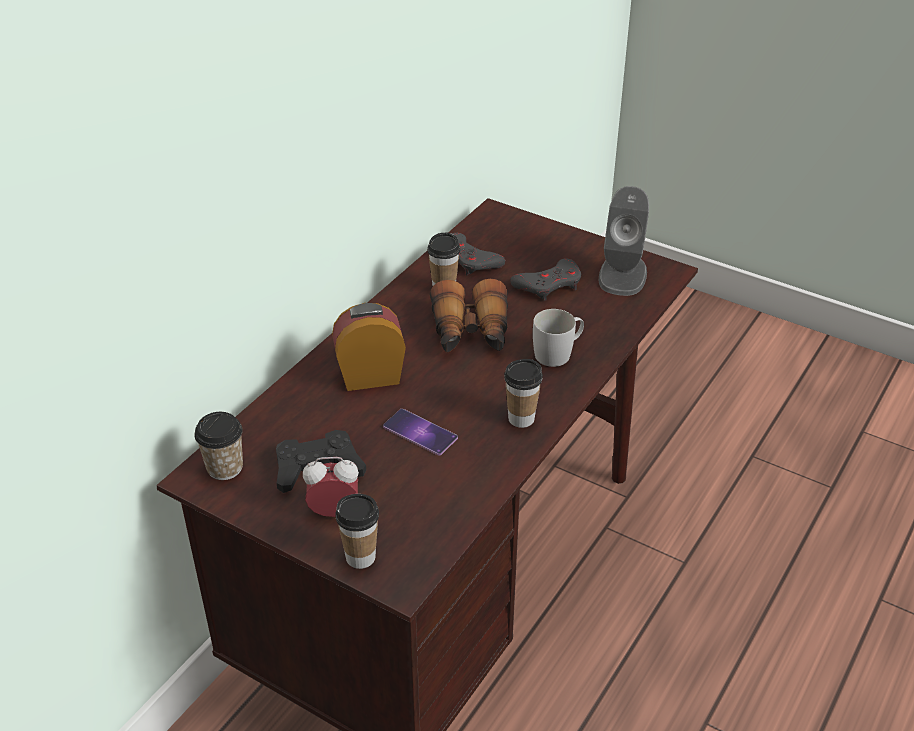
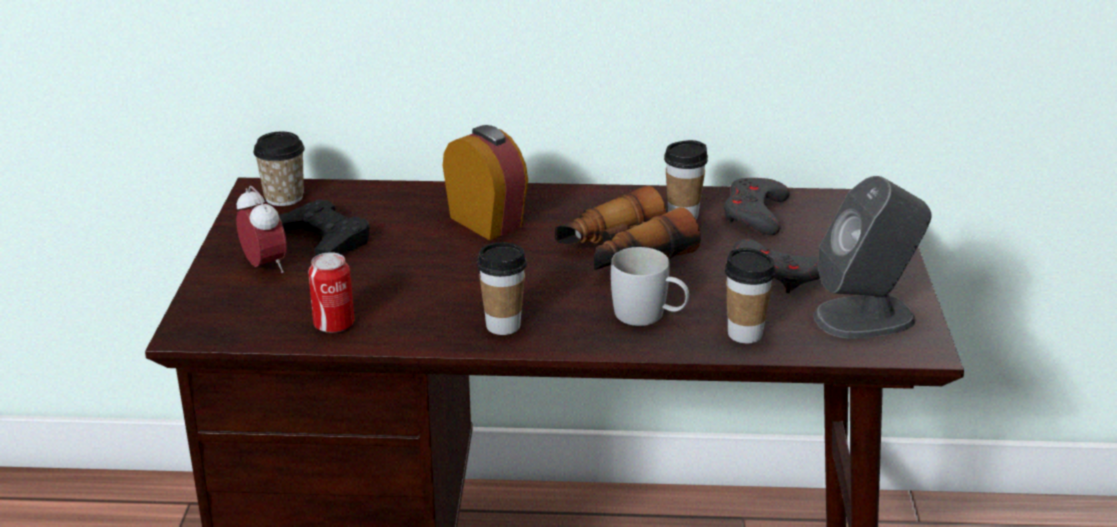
camera: 60 degrees right, 10 degrees down
(360, 557) = (211, 299): cup -> cup (745, 334)
(420, 432) = (423, 274): phone -> none
(455, 500) = (334, 325): none -> can

